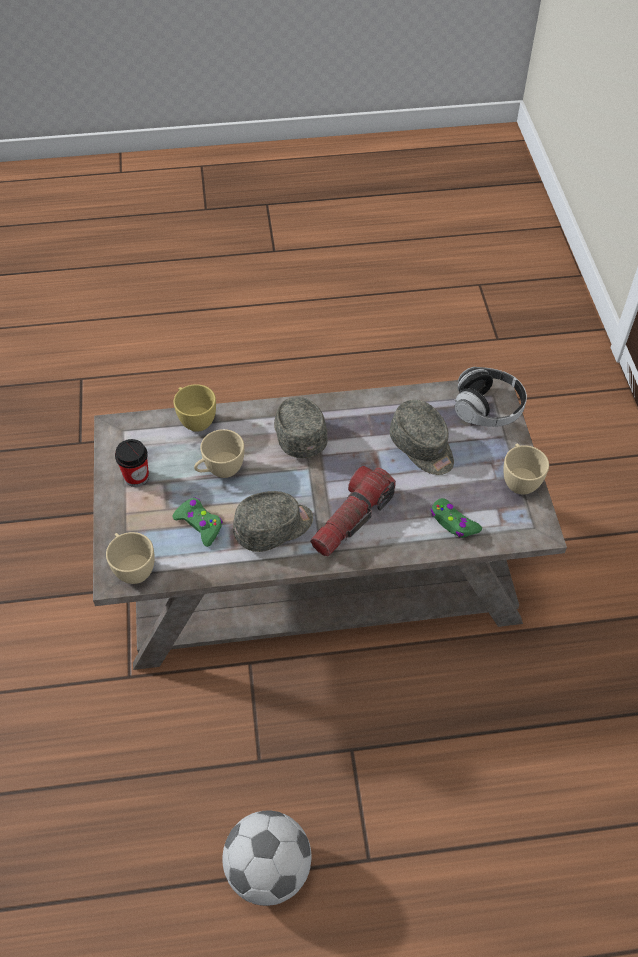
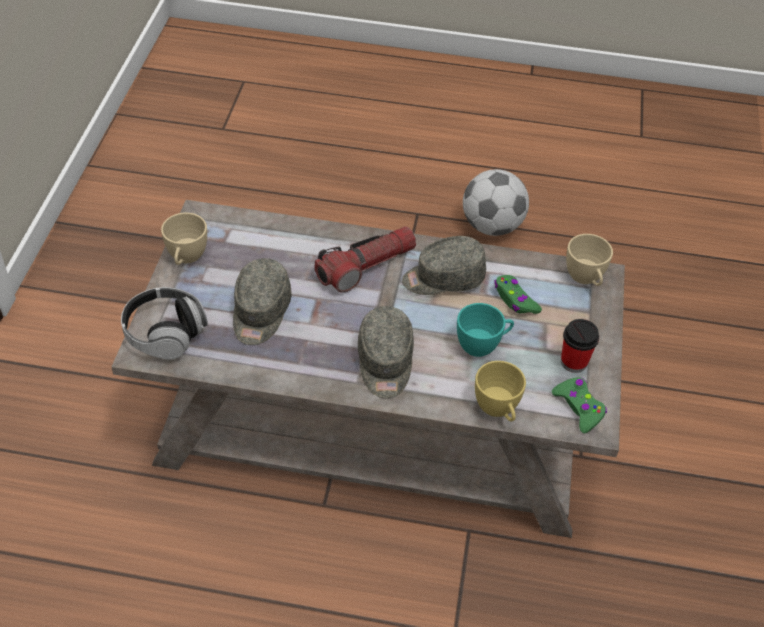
camera: 165 degrees left, 5 degrees down
(220, 470) = (482, 345): beige cup -> turquoise cup
(422, 447) = (260, 313): grey cap -> grey cap turned 150 degrees counterclockwise
(453, 523) = (273, 240): green game controller -> green game controller (579, 408)

